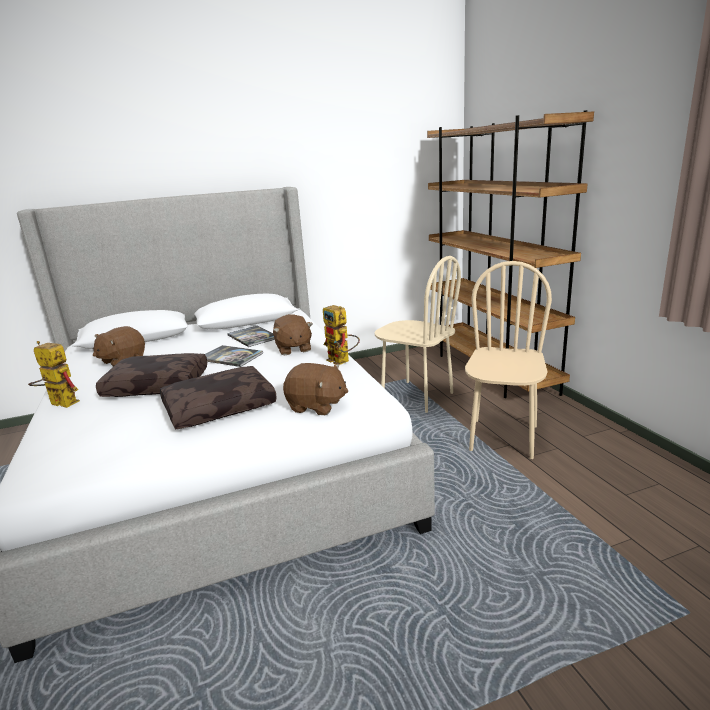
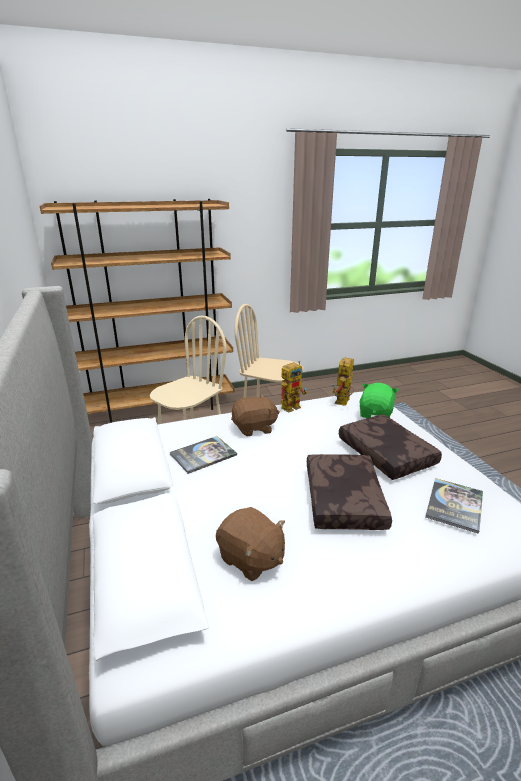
camera: 90 degrees left, 5 degrees up
(59, 403) = (396, 577): toy robot -> toy robot (343, 403)
(231, 357) = (266, 462): book -> book (454, 505)
(316, 406) = (376, 414): brown plush toy -> green plush toy

